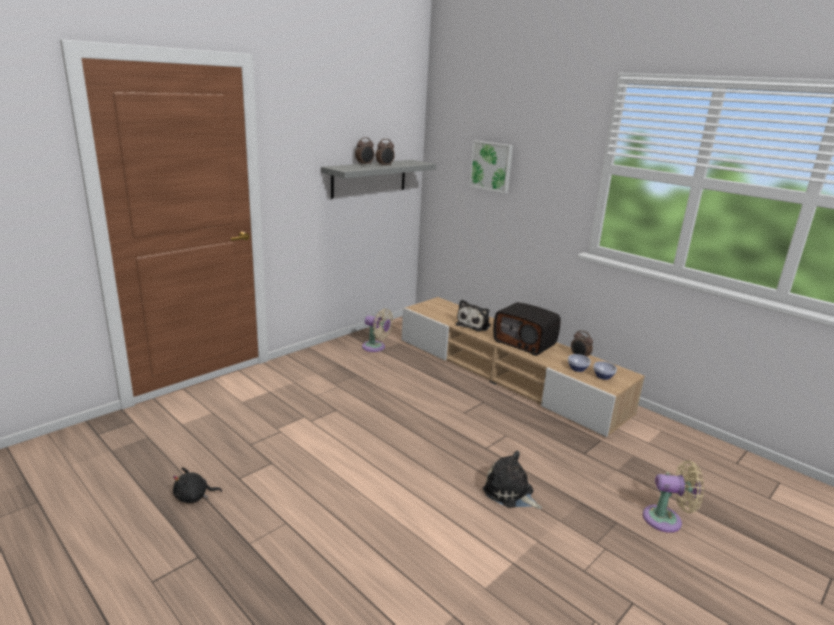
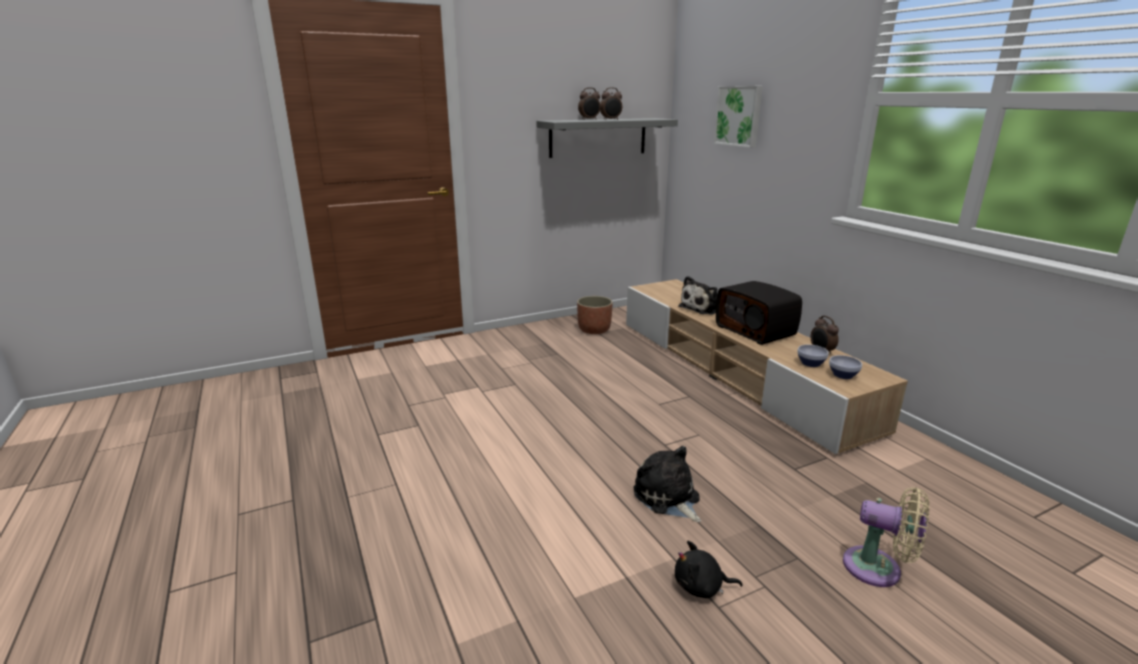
camera: 20 degrees right, 0 degrees up
(194, 497) = (325, 444): black plush toy -> black plush toy (701, 587)
(375, 347) = (594, 330): beige fan -> planter

